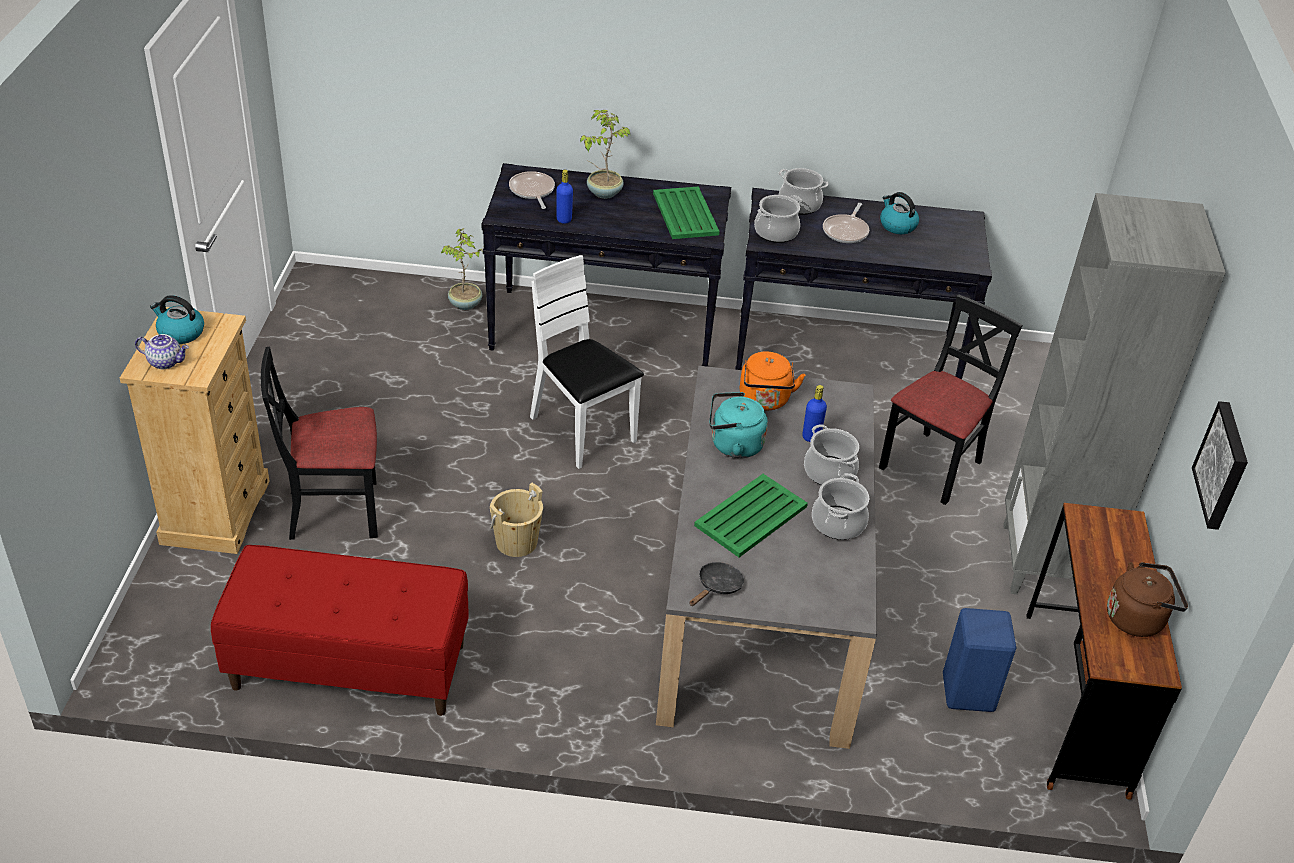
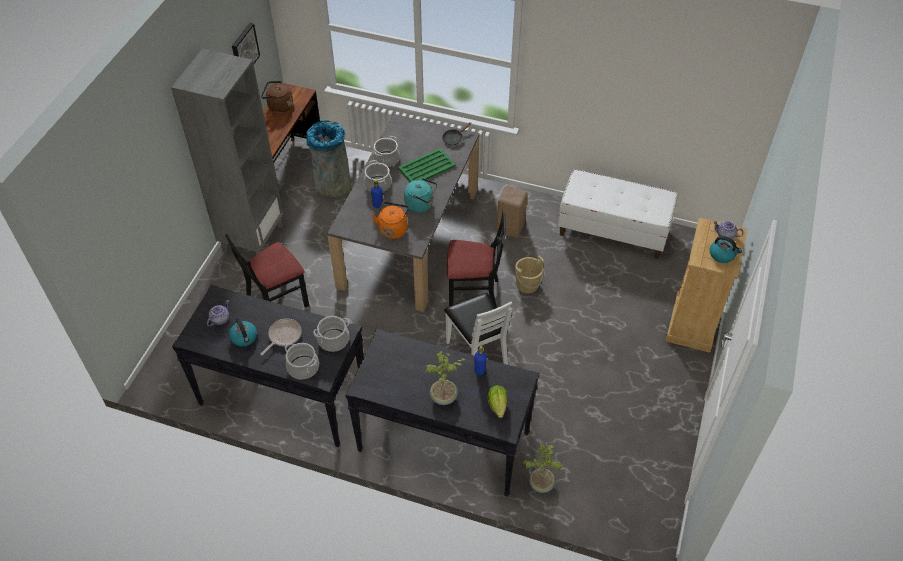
camera: 165 degrees left, 10 degrees up
(334, 511) = (626, 316): black chair -> black chair (473, 293)
(349, 667) = (613, 231): red bench -> white bench
(532, 191) = (497, 405): frying pan -> lettuce
(565, 645) = (510, 228): none -> beige stool
(685, 213) = (390, 367): green tray -> none
(945, 240) = (220, 319): none -> teapot
(970, 694) = (332, 184): blue stool -> grey trash can

